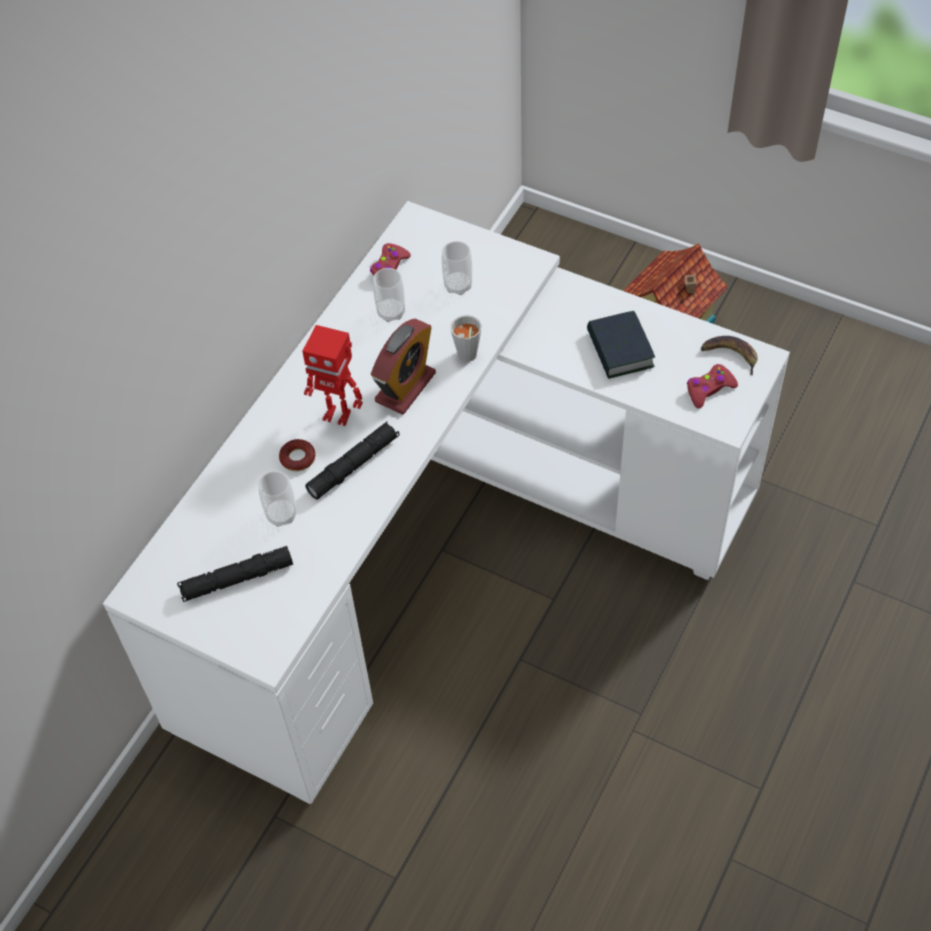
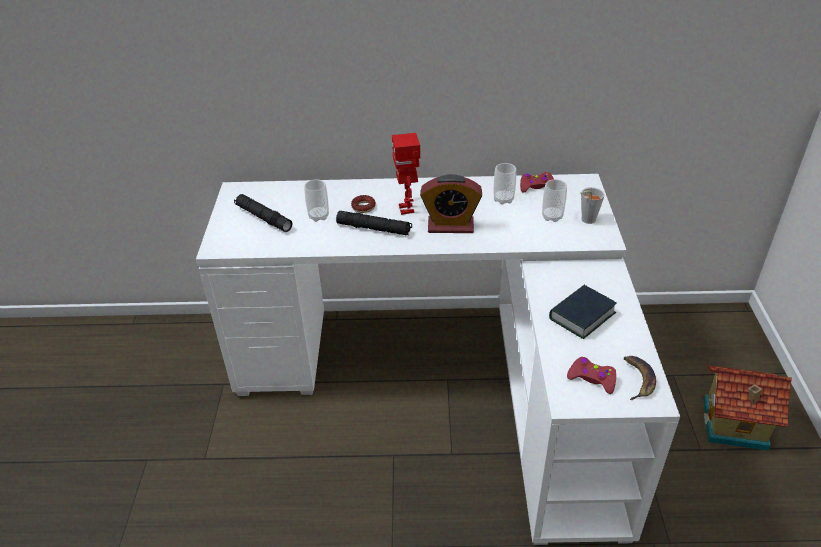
camera: 60 degrees right, 15 degrees down
(467, 358) = (497, 241): grey cup -> grey cup (585, 220)

